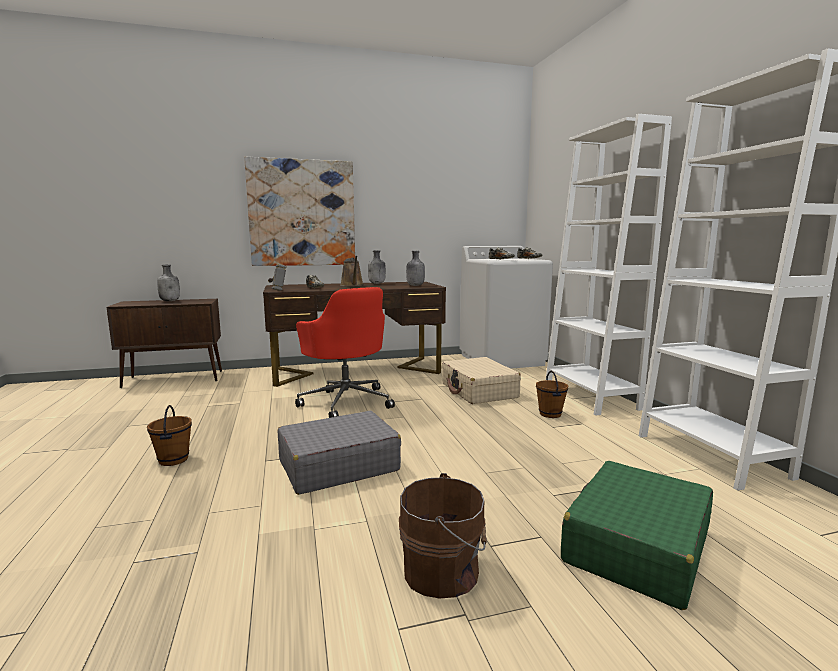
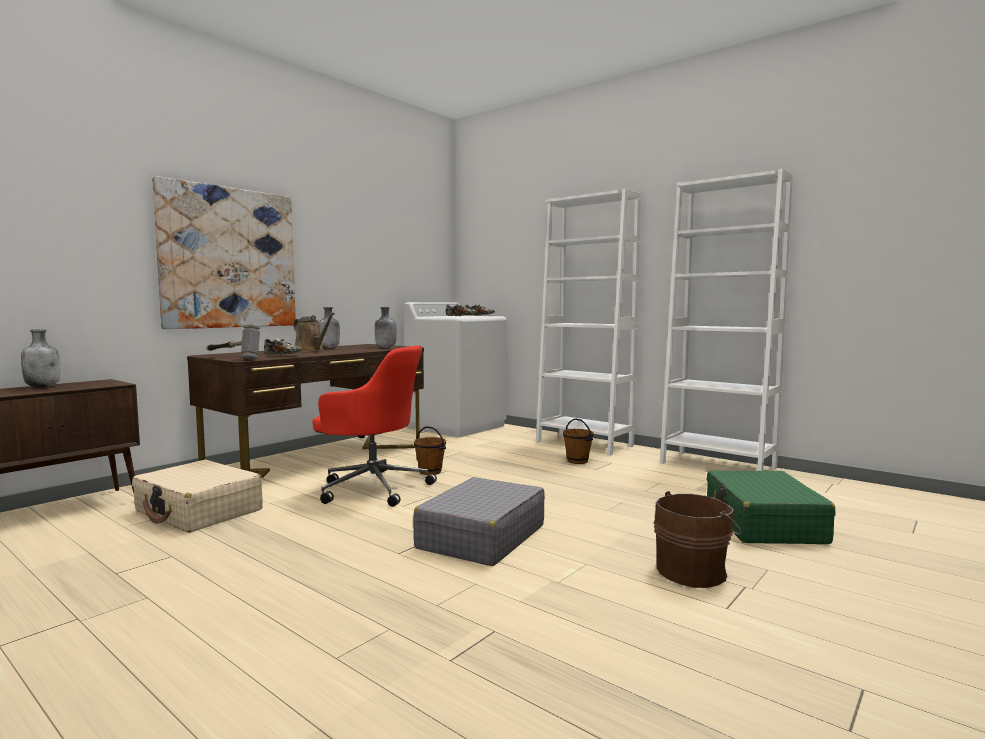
camera: 35 degrees left, 5 degrees down
(174, 460) = (285, 582): brown bucket -> brown bucket (430, 472)
(479, 391) = (487, 455): beige suitcase -> beige suitcase (199, 511)

